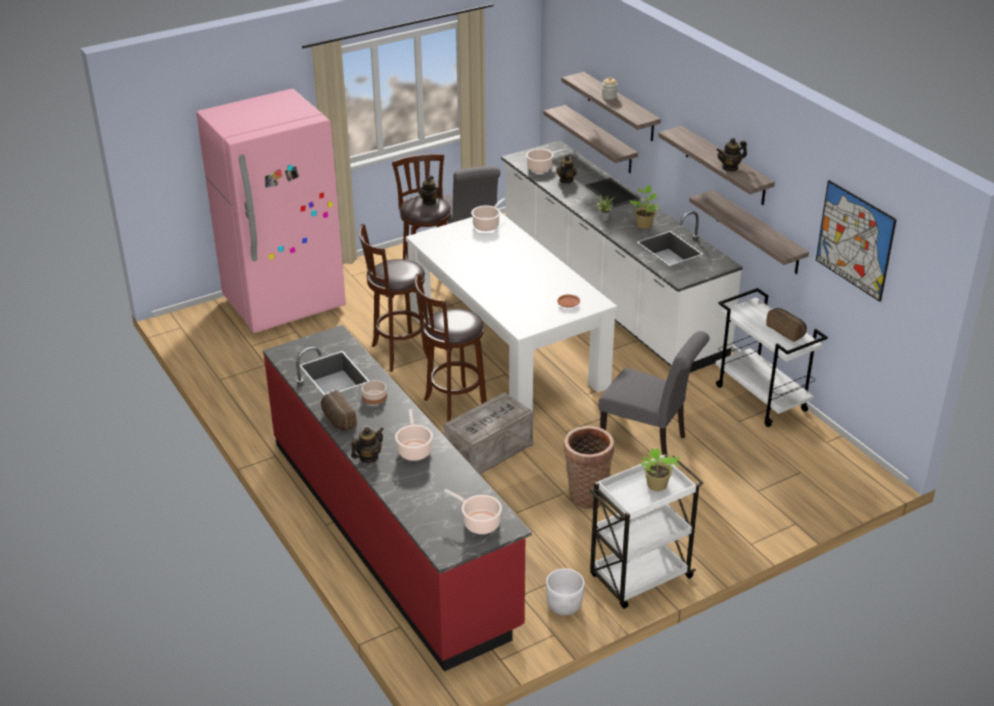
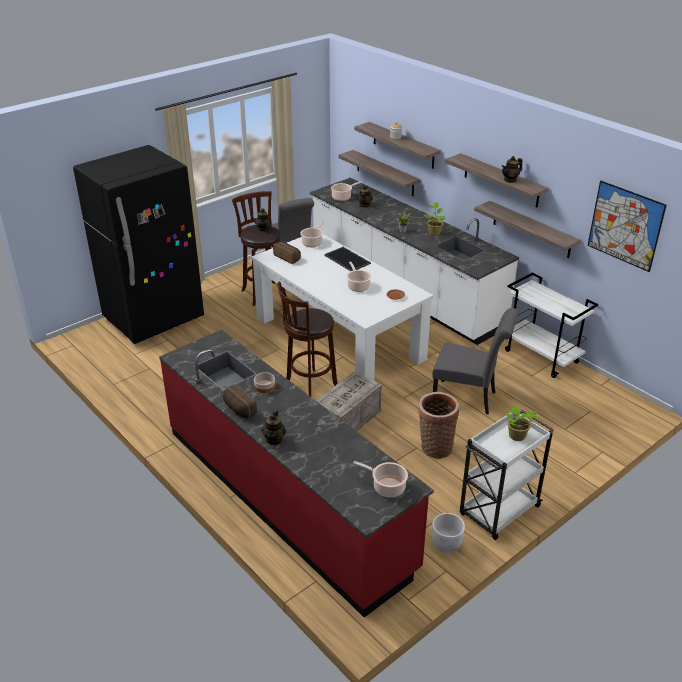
camera: 10 degrees left, 0 degrees up
(284, 304) = (154, 319): pink fridge -> black fridge
(368, 457) = (274, 439): teapot -> teapot turned 150 degrees clockwise
(398, 354) = (254, 349): brown stool -> none
(414, 450) = (311, 428): cooking pot -> cooking pot (358, 286)
(613, 192) = (402, 211): tray -> tray (348, 259)
(786, 331) = (564, 303): bread -> bread (288, 257)

